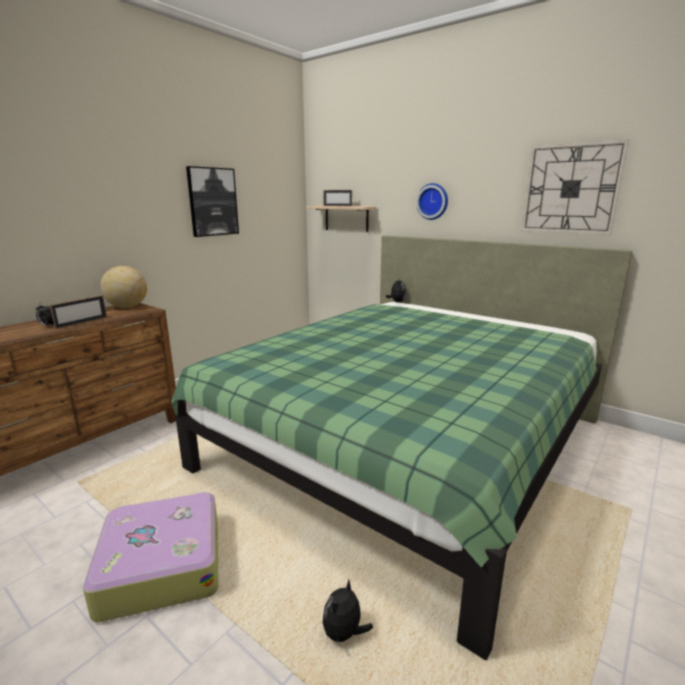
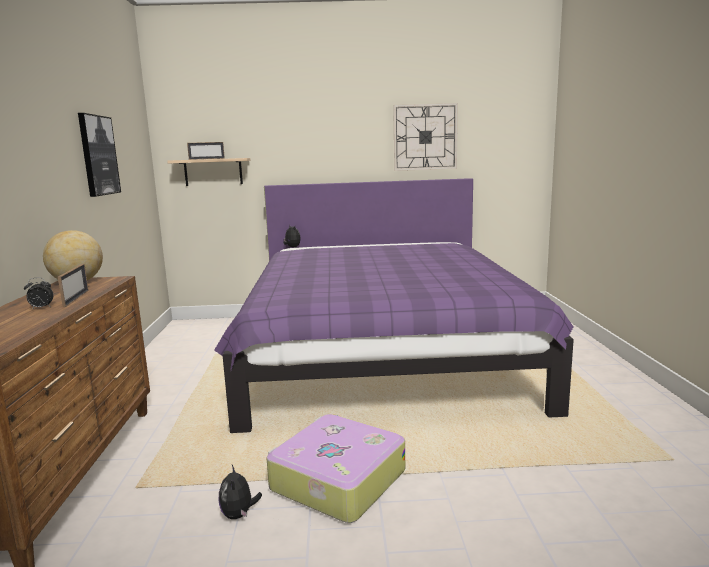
camera: 40 degrees left, 5 degrees down
(344, 634) = (499, 443): plush toy -> plush toy (239, 514)
(406, 442) = (381, 354): green bed -> purple bed
(433, 201) = (312, 150): wall clock -> none

